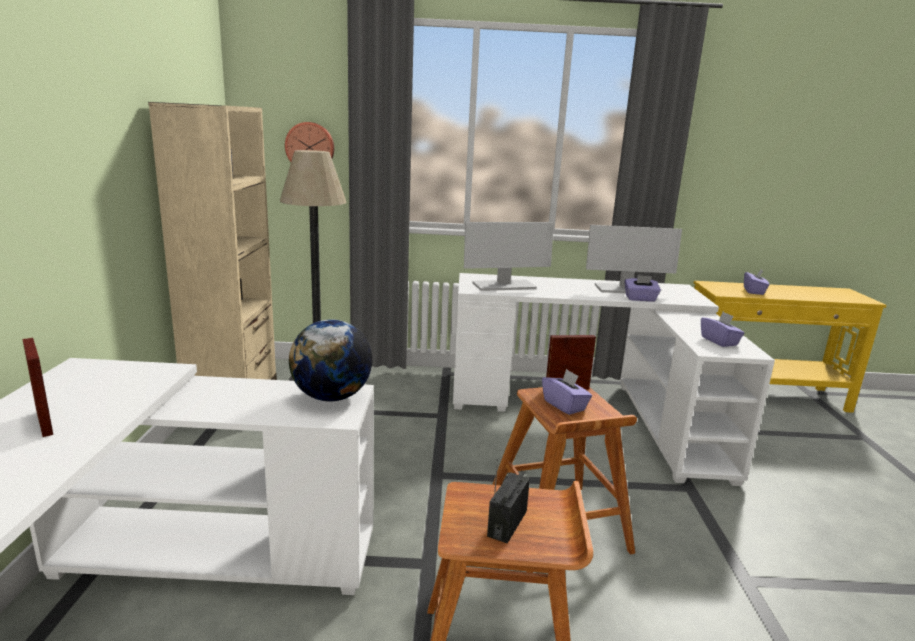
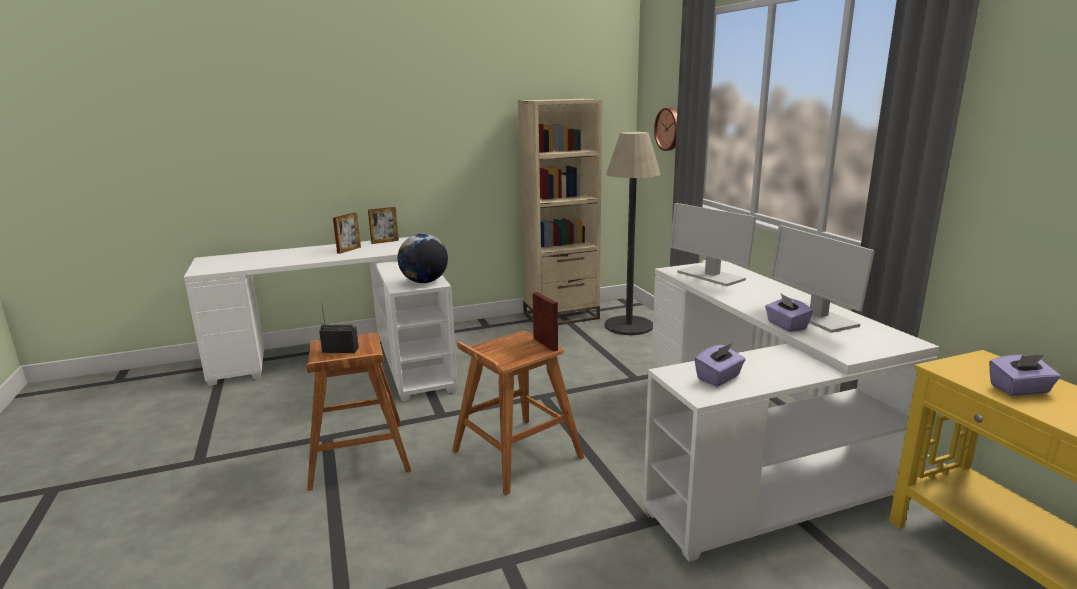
camera: 70 degrees right, 0 degrees up
(54, 384) = (385, 242): none -> picture frame
(564, 405) = (510, 347): purple tissue box -> none

